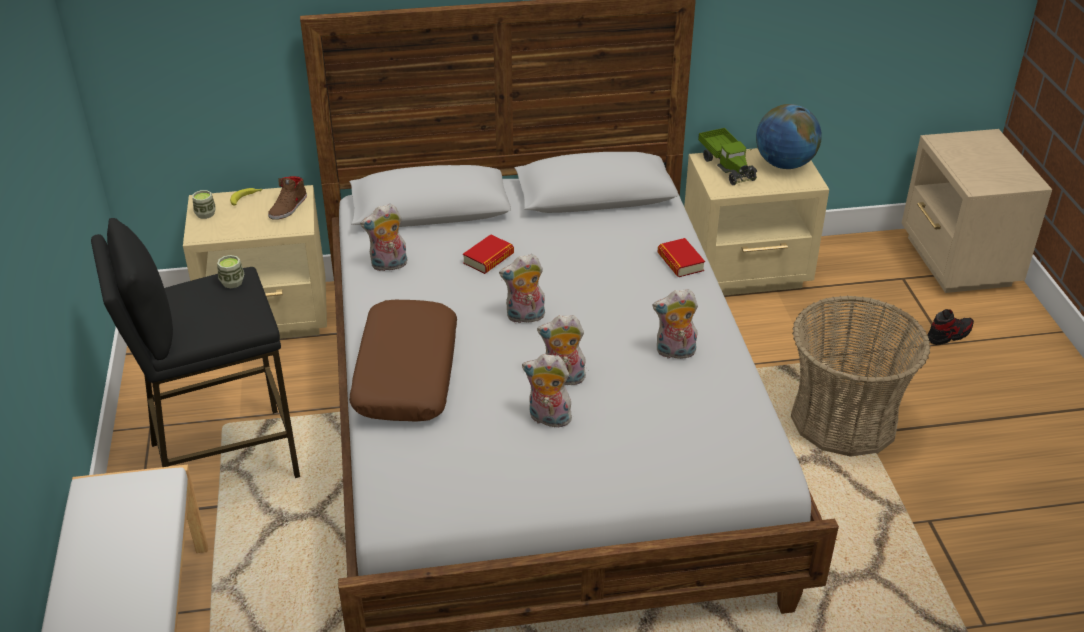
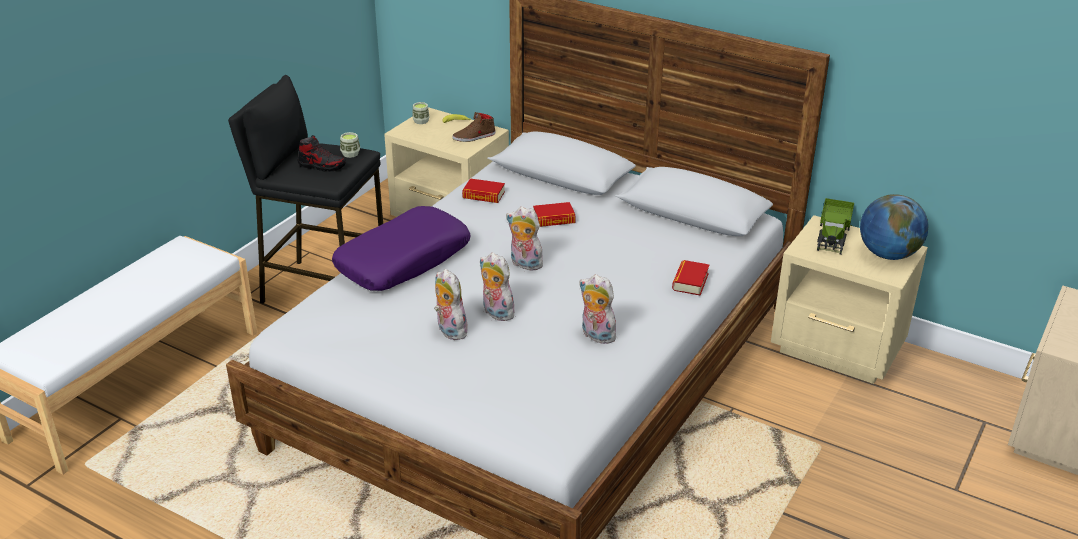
camera: 40 degrees right, 5 degrees down
(388, 266) = (483, 195): plush toy -> book
(405, 373) = (403, 260): brown pillow -> purple pillow
(844, 420) = (777, 494): basket -> none
(948, 335) = (969, 485): shoe -> shoe (322, 166)

